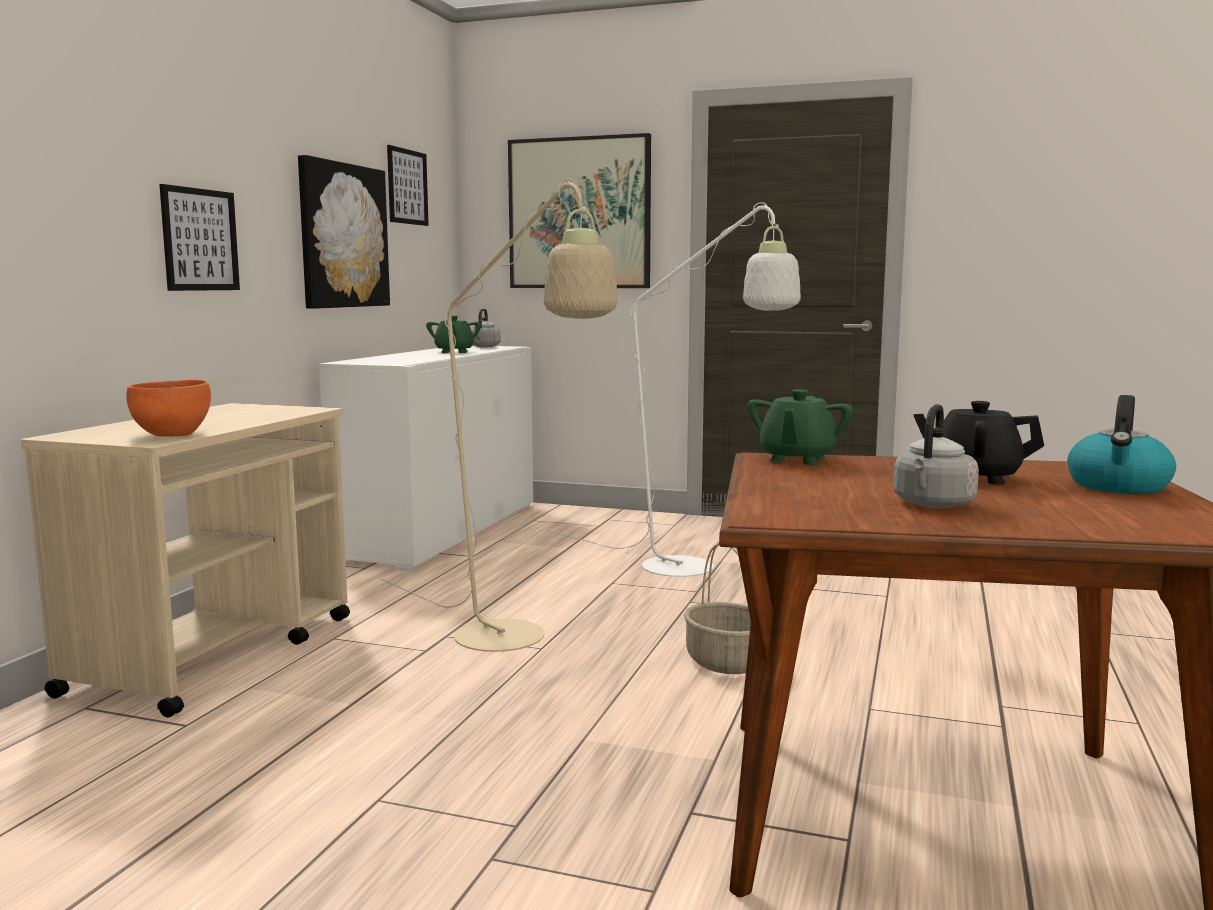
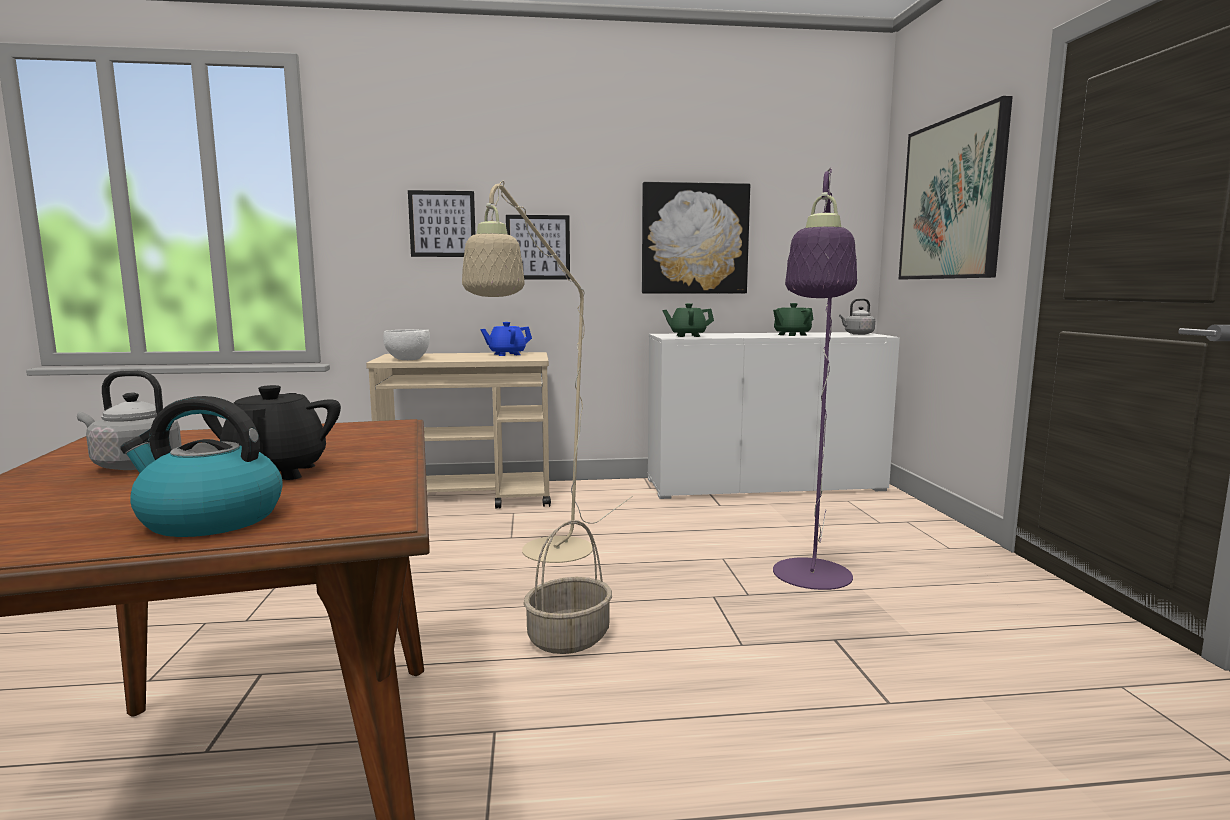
camera: 65 degrees right, 0 degrees up
(172, 435) = (408, 359): orange bowl -> white bowl
(225, 411) = (506, 354): none -> blue teapot
(407, 187) = (793, 193): picture -> picture (442, 224)
(693, 570) = (811, 582): white floor lamp -> purple floor lamp
(796, 459) = (379, 429): green teapot -> green teapot (687, 336)

